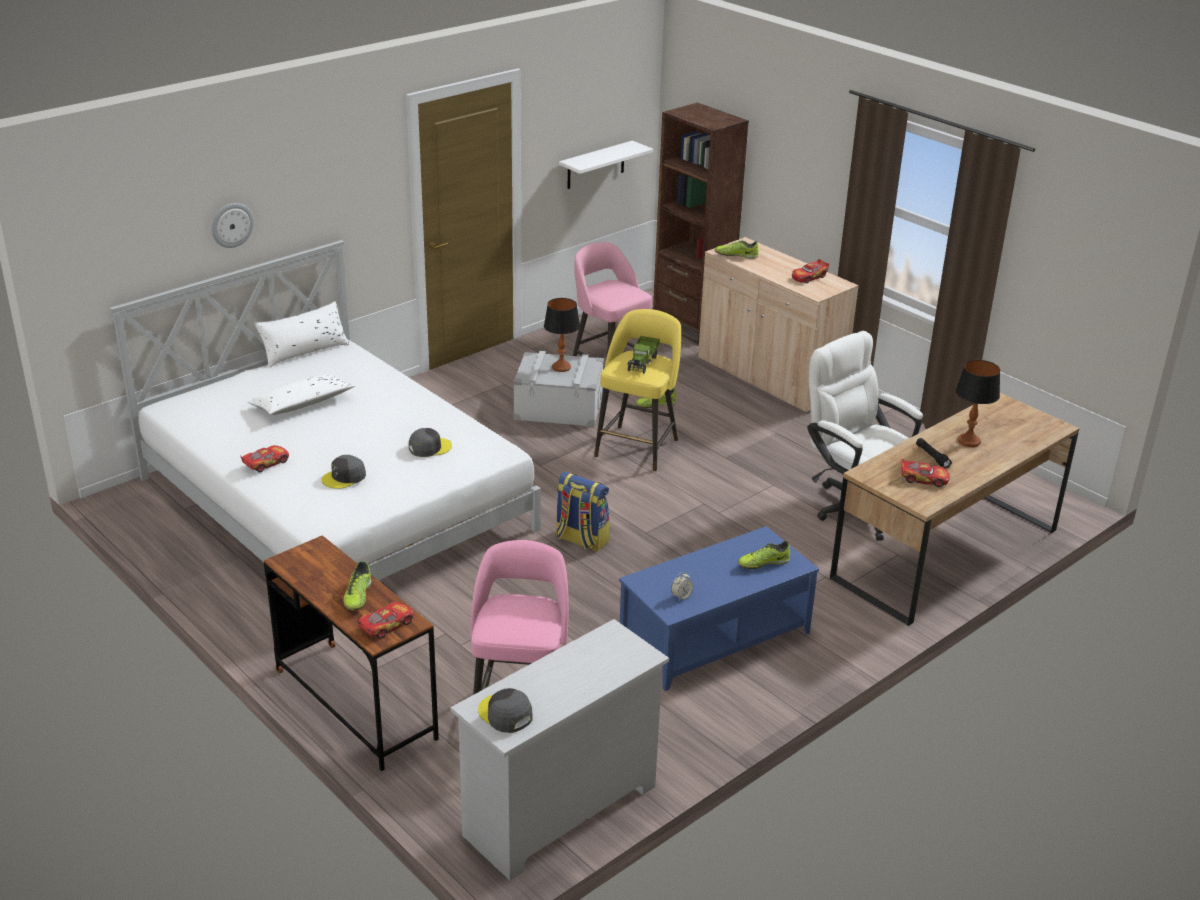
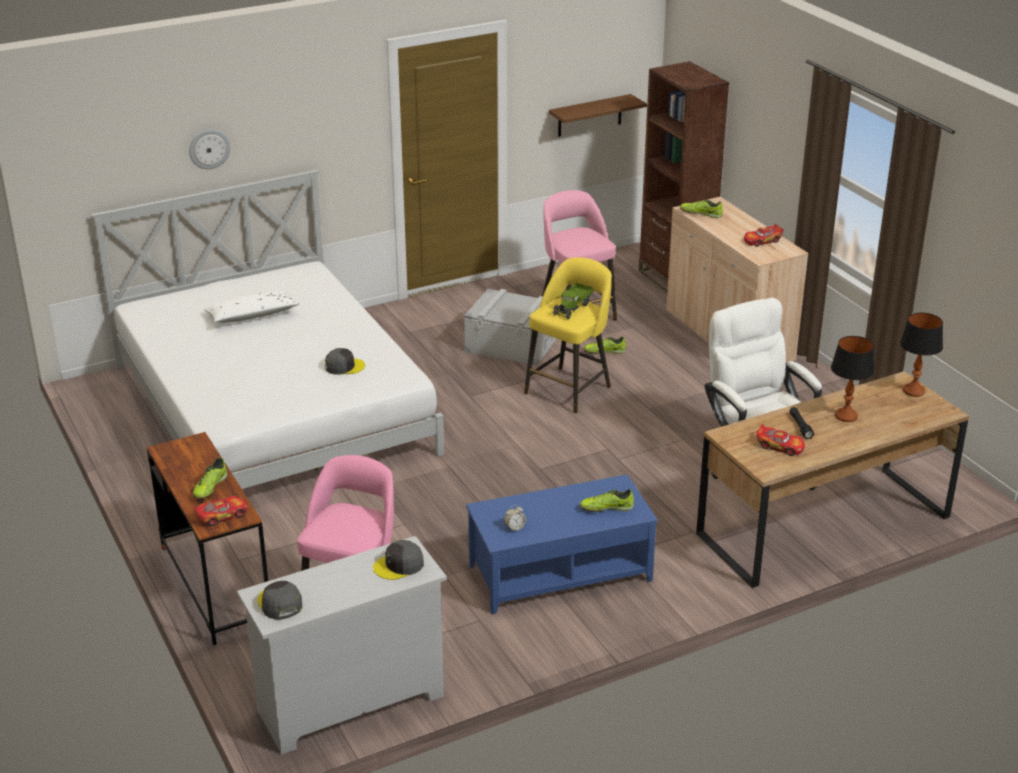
camera: 15 degrees right, 0 degrees up
(265, 463) = (196, 365): toy car -> none
(304, 351) = (275, 269): white pillow -> none
(344, 477) = (256, 384): grey cap -> grey cap (399, 565)
(561, 367) = (514, 306): table lamp -> table lamp (913, 391)
(581, 540) = (476, 468): backpack -> none
(596, 165) = (589, 115): white shelf -> brown shelf

